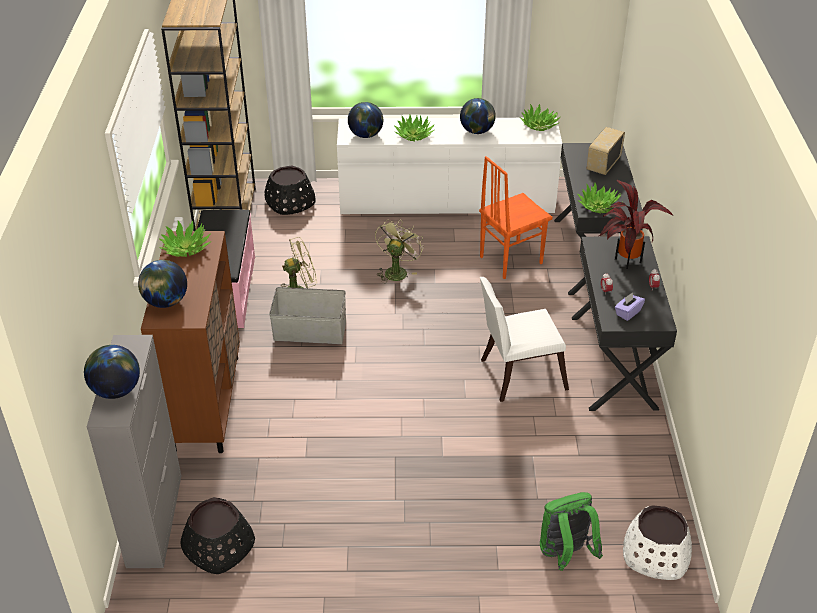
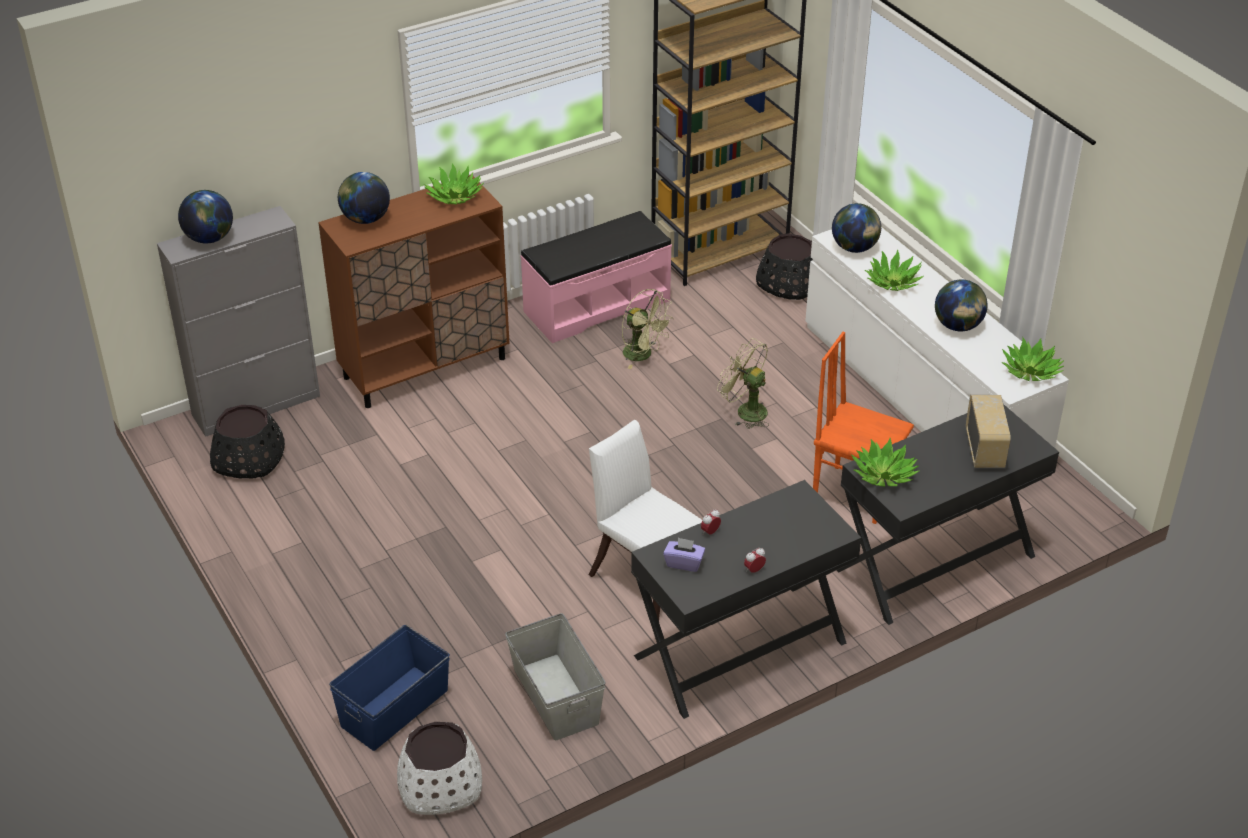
camera: 60 degrees right, 0 degrees up
(310, 332) = (585, 390): grey storage box -> grey storage box (555, 697)
(397, 271) = (745, 411): green fan -> green fan turned 135 degrees counterclockwise
(565, 554) = (393, 707): green backpack -> blue storage box
(603, 164) = (985, 450): radio -> radio turned 90 degrees clockwise
(625, 261) = (787, 531): potted plant -> none

